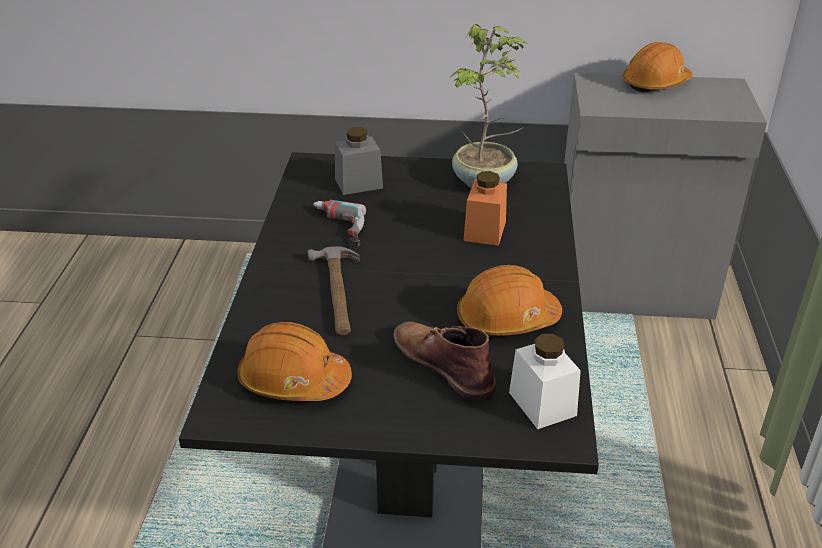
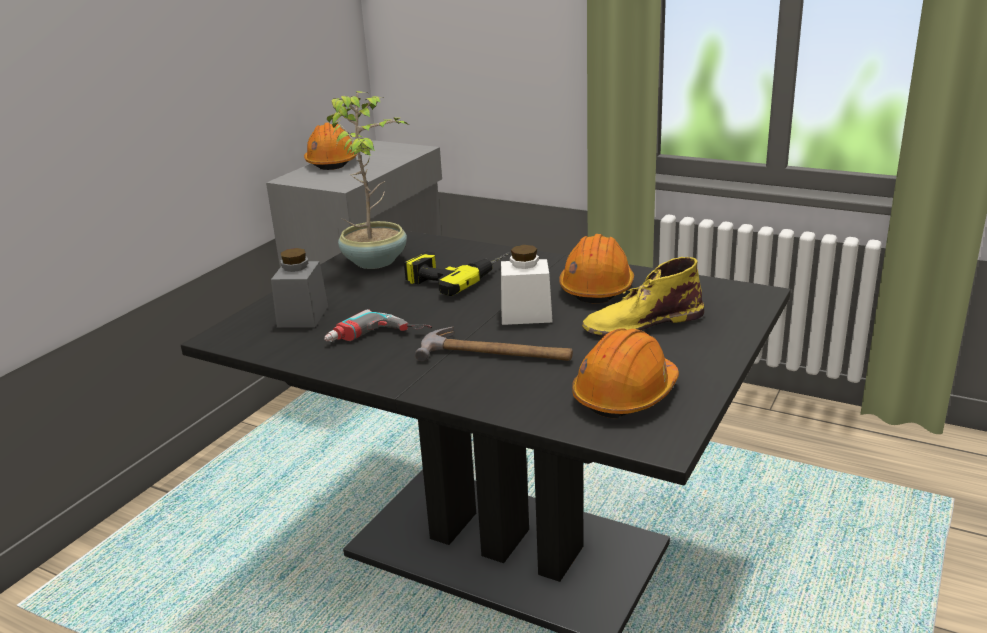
camera: 65 degrees left, 10 degrees down
(443, 363) = (641, 322): brown boot -> yellow boot
(485, 231) = (457, 274): orange jar -> power drill
(542, 404) = (715, 294): white jar -> white jar (526, 314)

